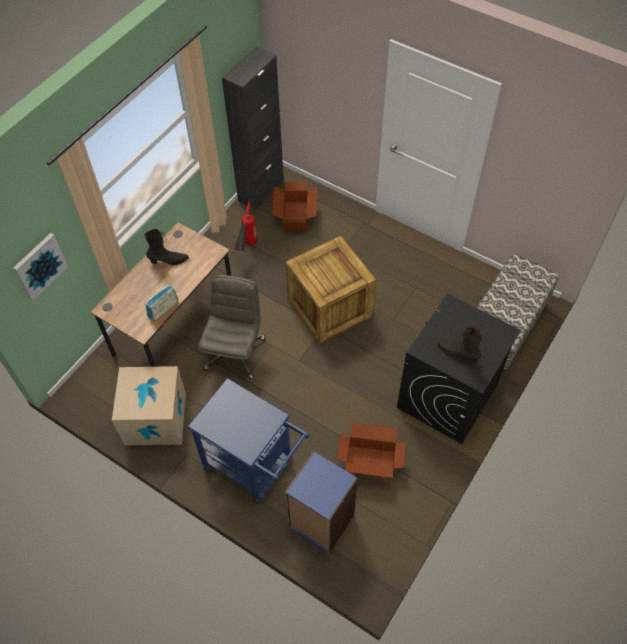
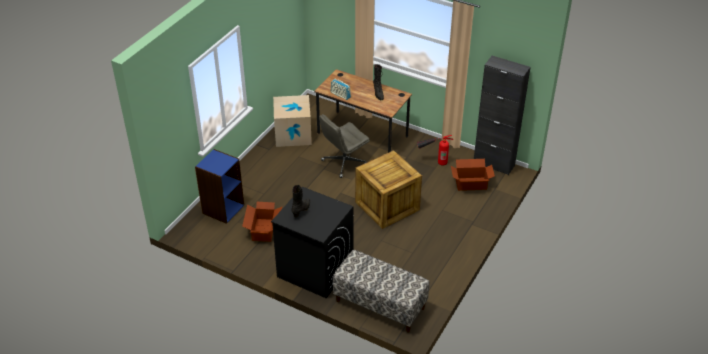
camera: 85 degrees right, 15 degrees down
(39, 266) = (332, 18): picture -> none
(235, 353) = (344, 163): grey office chair -> grey office chair turned 135 degrees clockwise
(254, 467) = (260, 178): blue cart -> none

